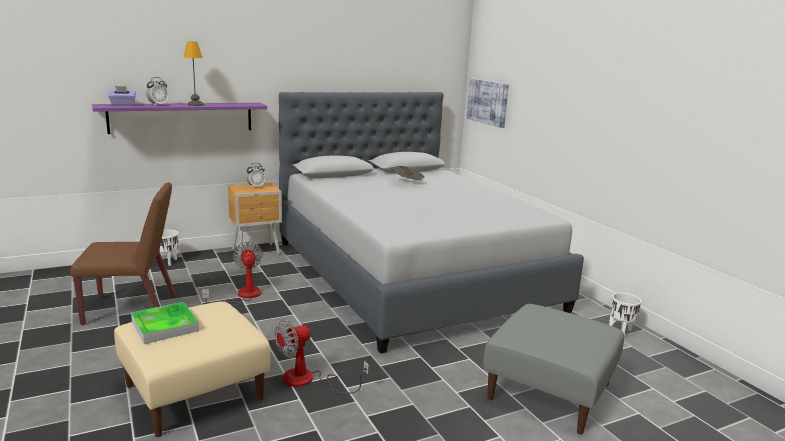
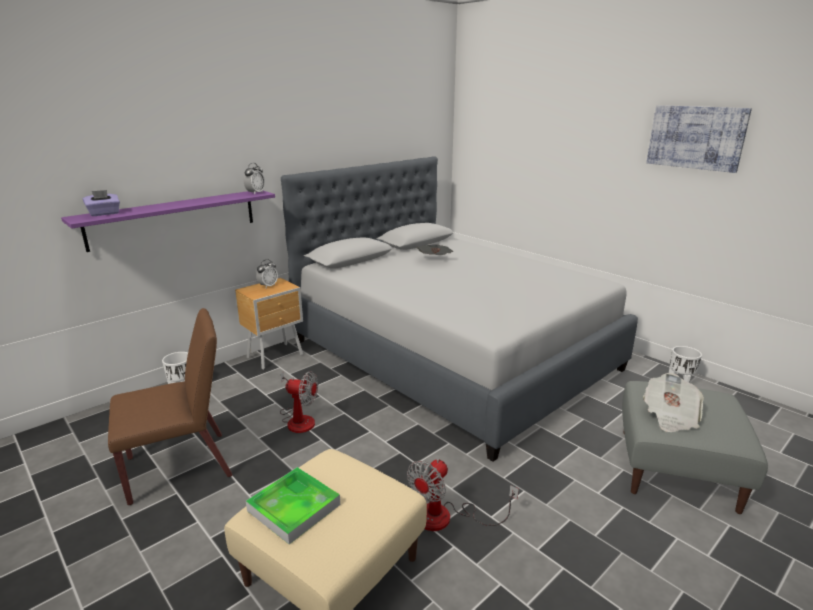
camera: 15 degrees left, 5 degrees up
(158, 105) = (148, 208): alarm clock -> alarm clock (255, 193)
(195, 105) = (192, 202): table lamp -> none
(242, 296) = (298, 419): fan -> fan turned 135 degrees clockwise
(488, 102) = (483, 163): picture -> picture (696, 137)
(533, 331) = (670, 416): none -> newspaper

